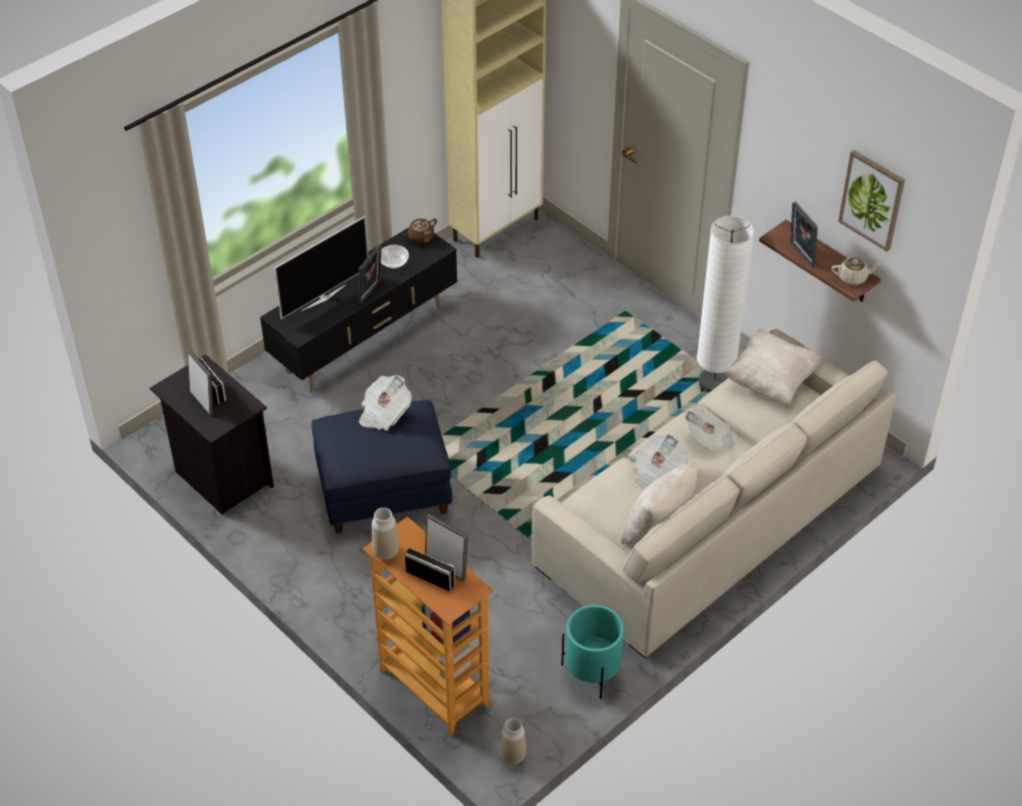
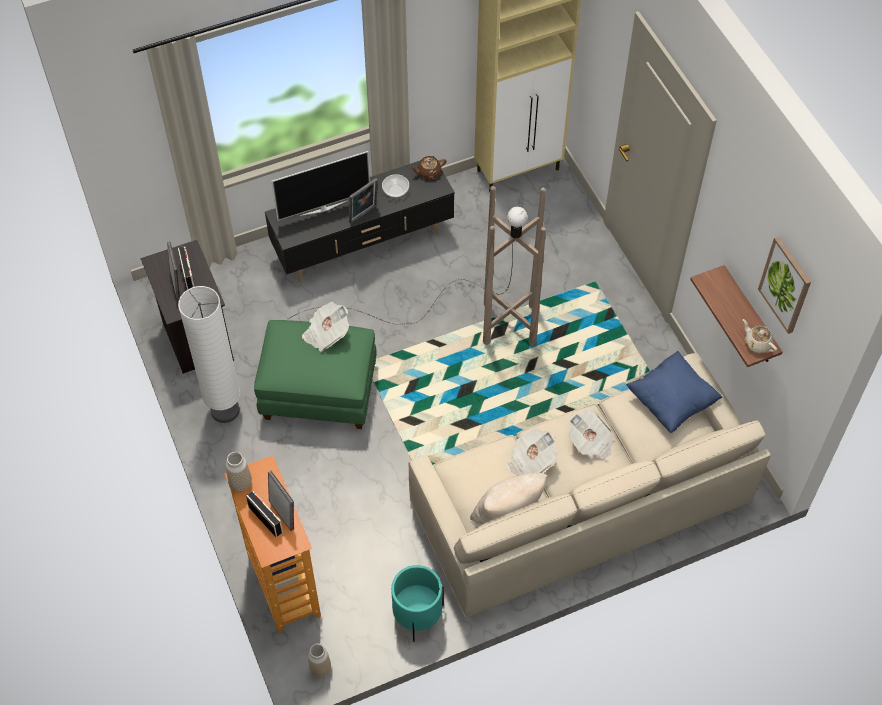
camera: 20 degrees right, 10 degrees up
(383, 492) = (318, 393): blue ottoman -> green ottoman
(494, 381) = (453, 316): none -> brown floor lamp
(714, 382) = (642, 375): white floor lamp -> white floor lamp (225, 411)
(770, 381) = (671, 401): beige pillow -> blue pillow
(800, 255) = (719, 305): picture frame -> none
(853, 278) = (757, 343): beige teapot -> beige teapot turned 150 degrees counterclockwise

